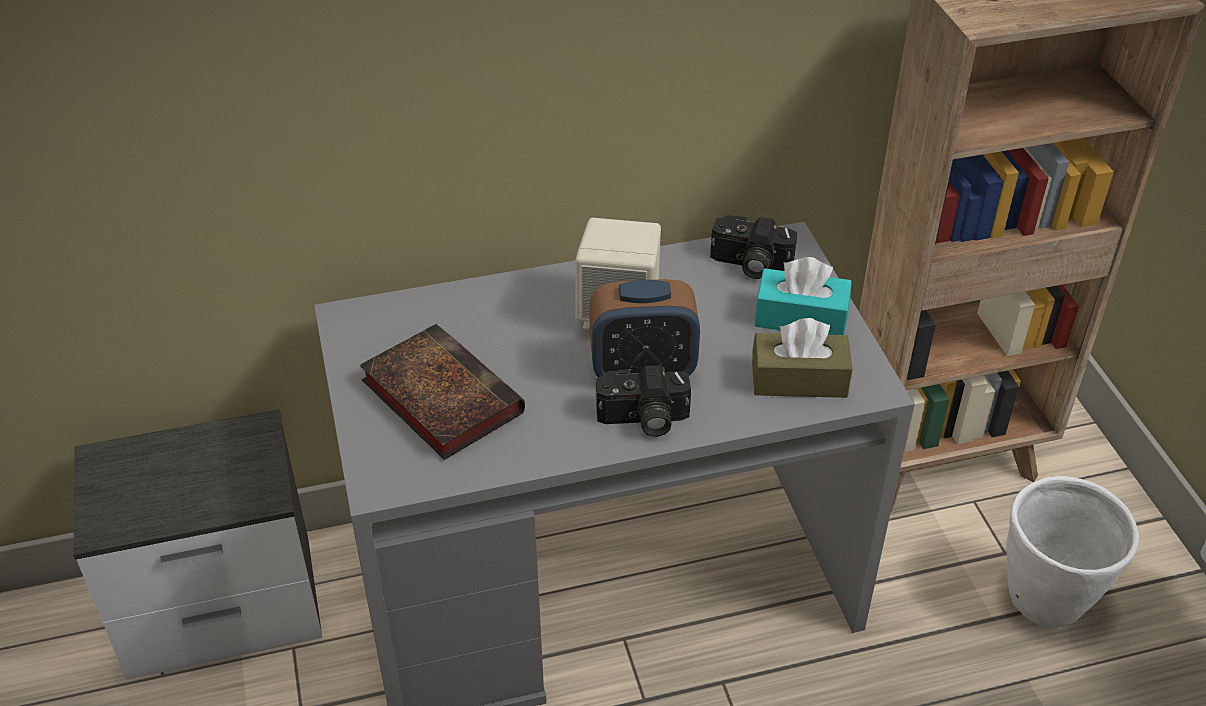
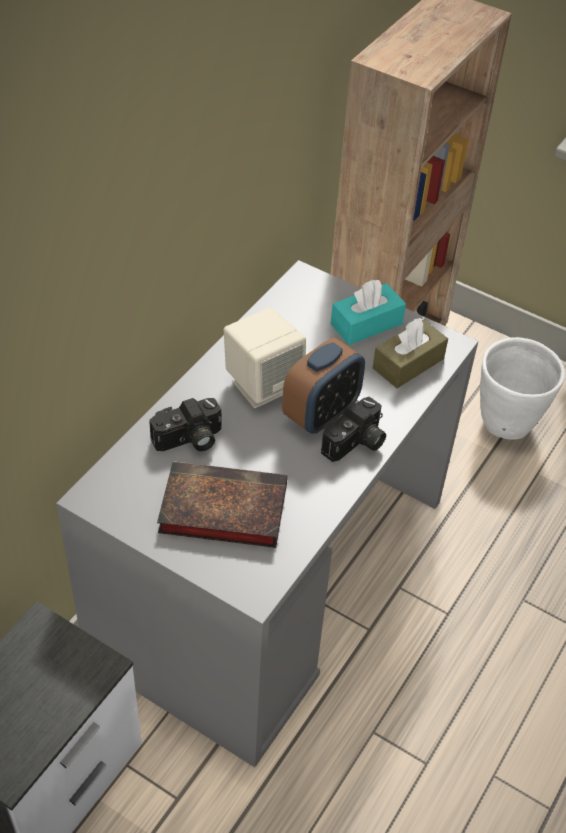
camera: 45 degrees left, 5 degrees up
(749, 264) = (300, 306): camera -> camera (189, 440)

